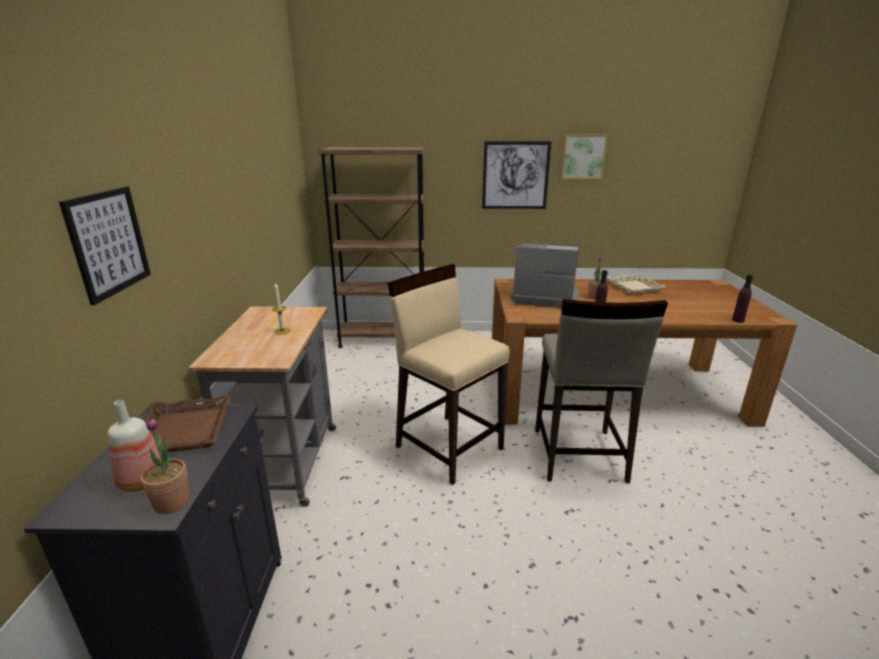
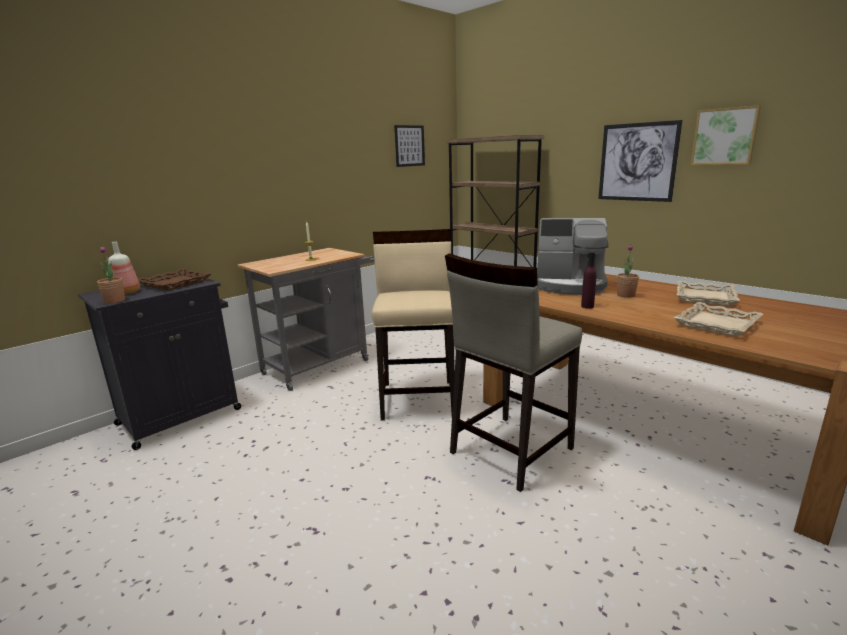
camera: 45 degrees right, 5 degrees down
(108, 242) = (180, 171): picture -> picture (409, 146)
(543, 297) = (569, 285): coffee machine -> coffee machine turned 135 degrees clockwise
(682, 308) = (716, 324): none -> beige tray
(738, 320) = (771, 350): purple bottle -> none

